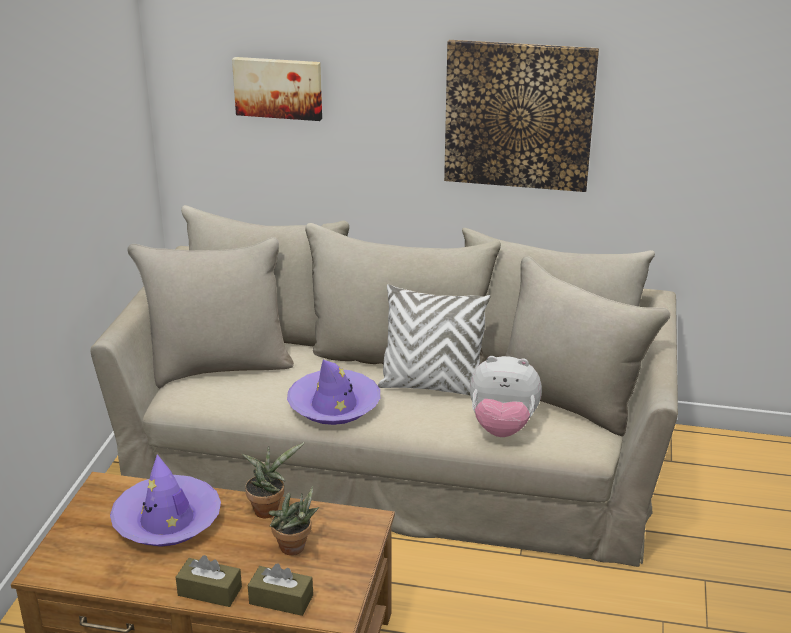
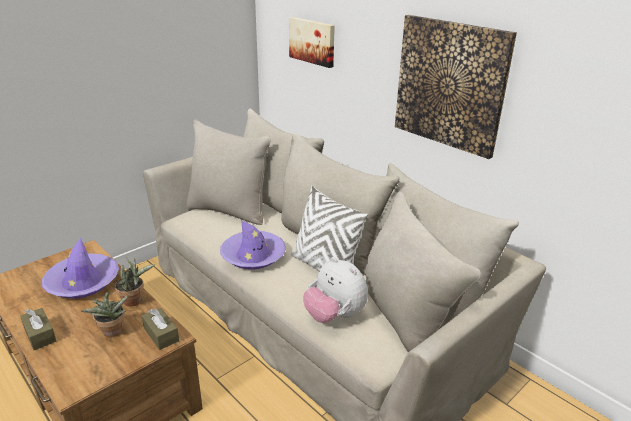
camera: 35 degrees right, 0 degrees up
(281, 600) = (61, 361): brown tissue box -> brown tissue box (161, 334)

